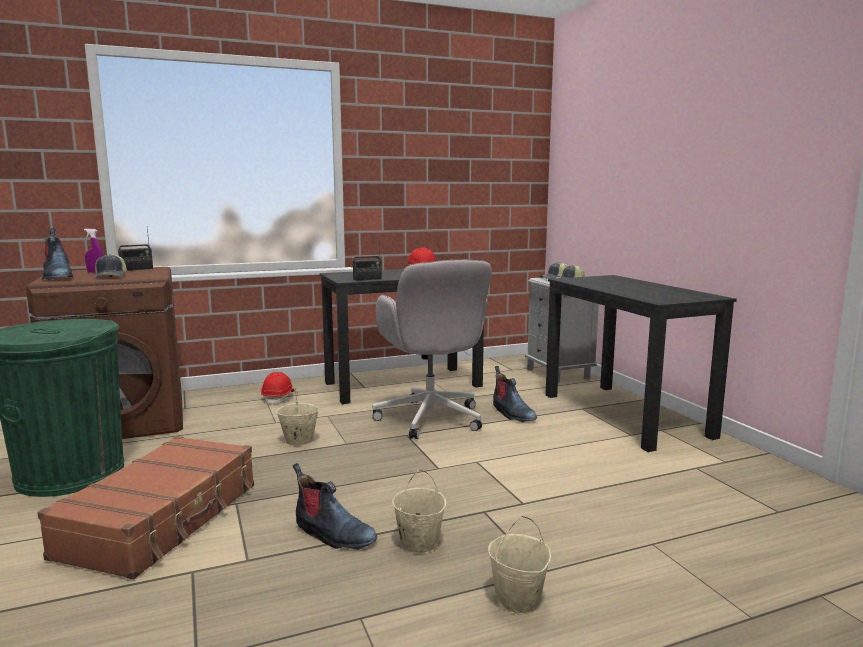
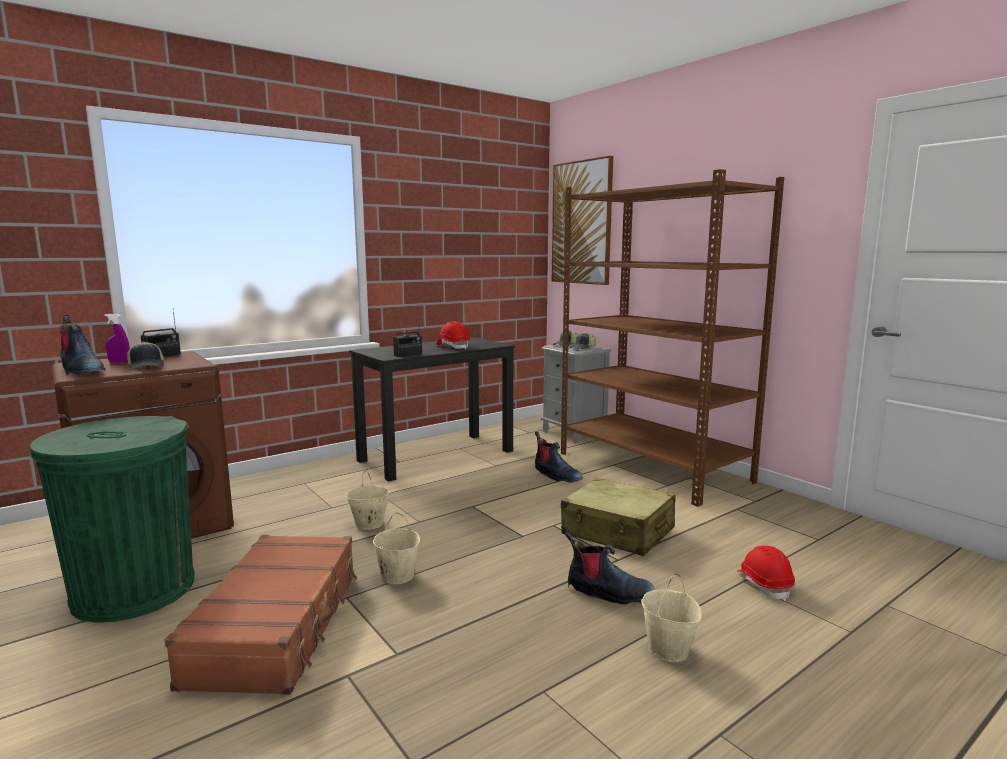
camera: 15 degrees left, 0 degrees up
(278, 398) = (318, 481): red hard hat -> red hard hat (764, 584)
(332, 534) = (465, 615): boot -> boot (608, 593)
(418, 543) = (550, 611): beige bucket -> beige bucket (397, 576)
(430, 419) = (485, 488): grey office chair -> none
(541, 476) = (618, 532): none -> beige suitcase
(579, 146) = (582, 223): none -> picture
(625, 415) = (652, 467): black desk -> brown bookcase

